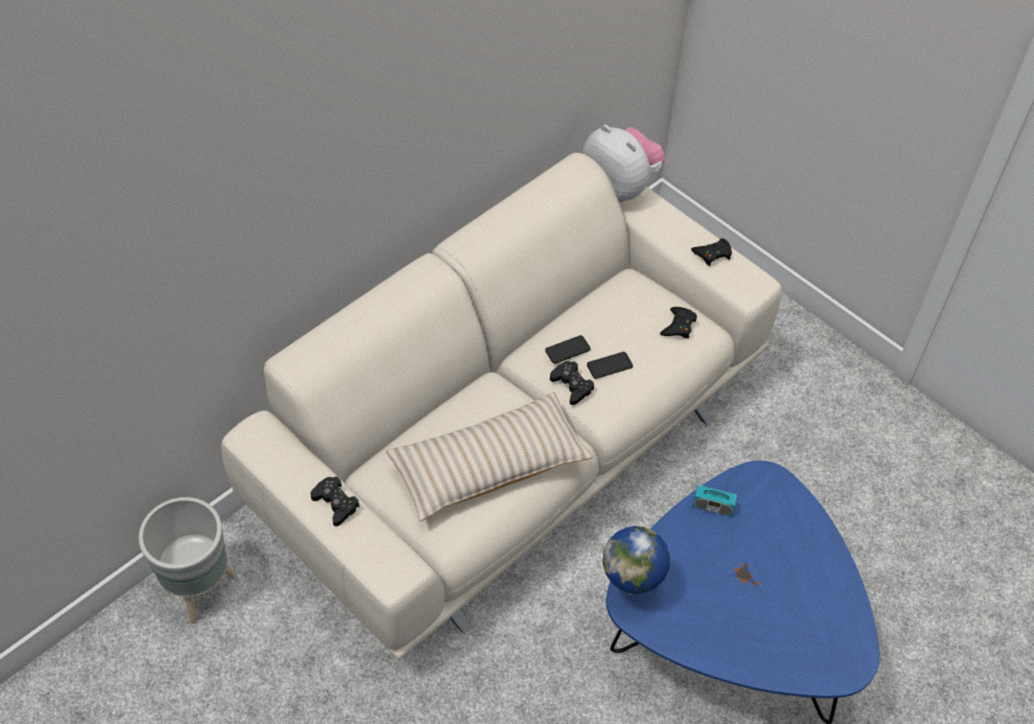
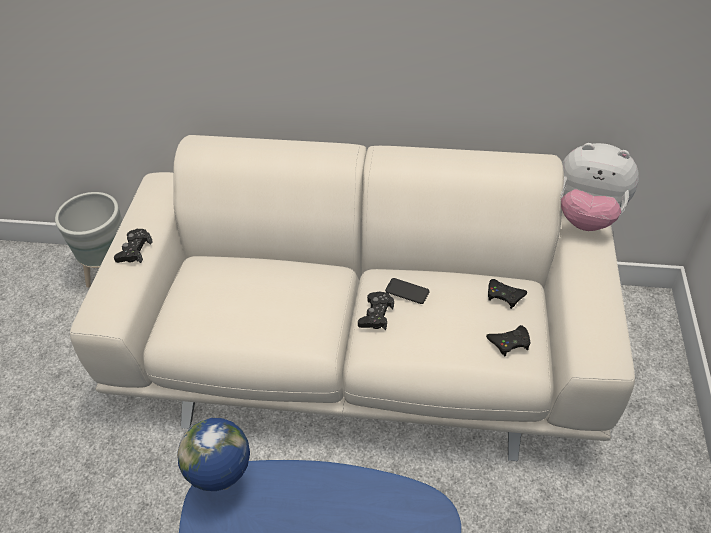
camera: 55 degrees right, 5 degrees down
(489, 466) = (253, 315): beige pillow -> none
(609, 365) = (419, 324): phone -> none
(620, 187) = (586, 216): plush toy -> plush toy turned 105 degrees clockwise
(712, 254) = (599, 311): black game controller -> black game controller (504, 295)
(713, 507) = (363, 493): radio -> none

